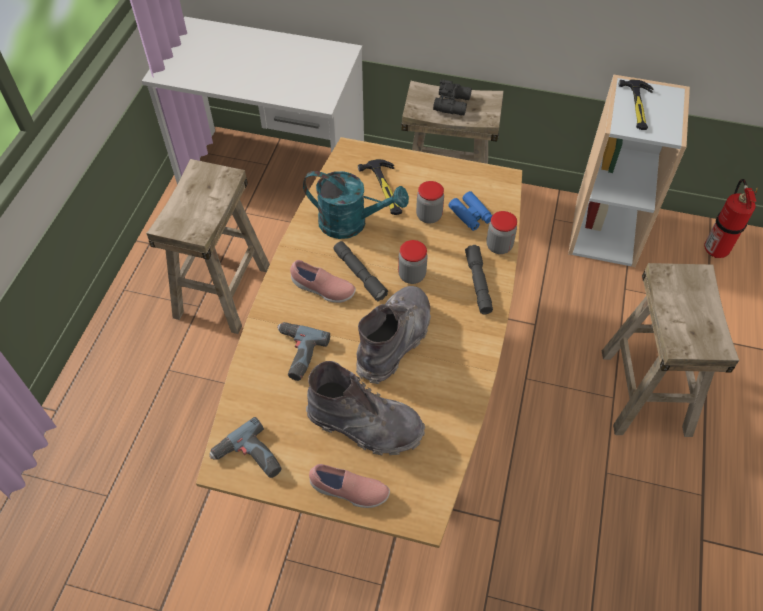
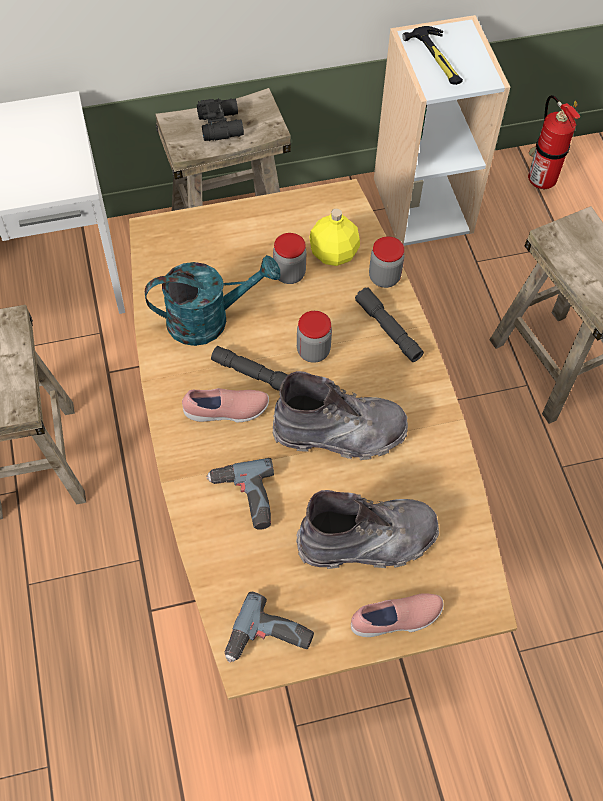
camera: 30 degrees left, 5 degrees up
(385, 189) = (221, 262): hammer -> none
(394, 340) = (340, 433): grey boot -> grey boot turned 90 degrees clockwise
(470, 215) = (333, 254): blue binoculars -> yellow bottle

